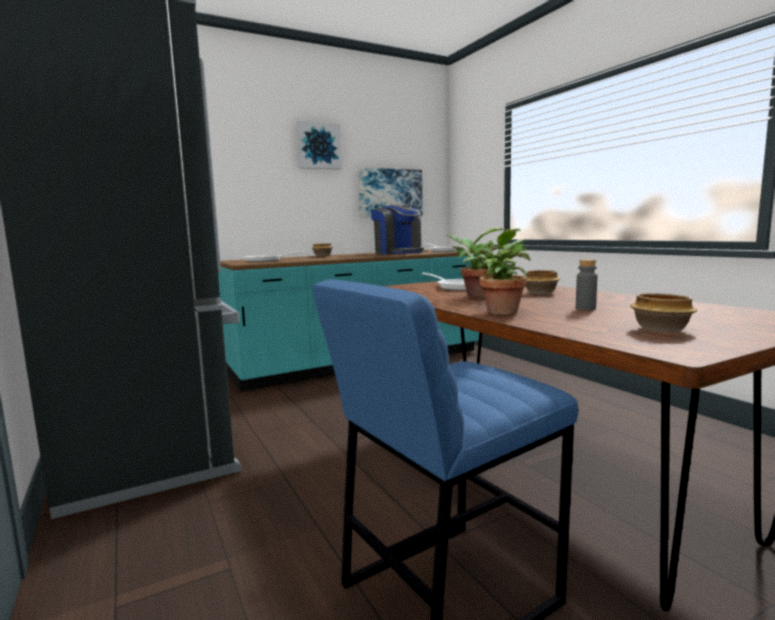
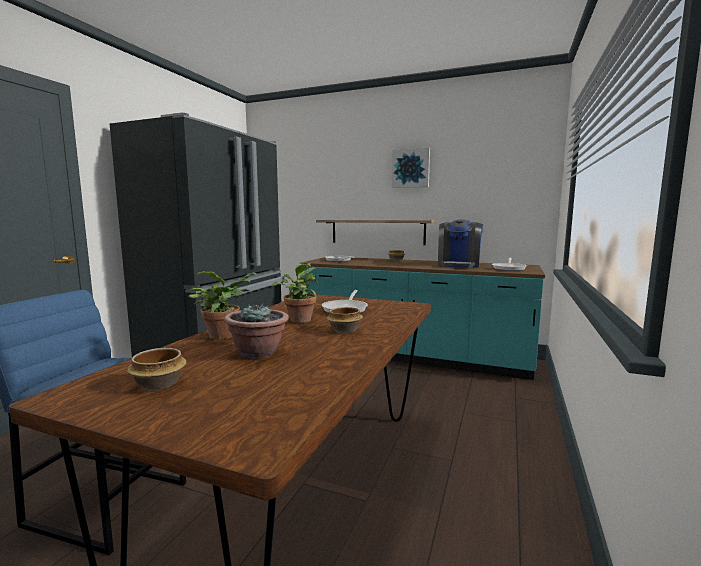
camera: 50 degrees right, 0 degrees up
(283, 223) = (377, 231): none -> shelf
(390, 193) = (479, 206): picture -> none
(585, 308) = (258, 353): grey bottle -> potted plant

